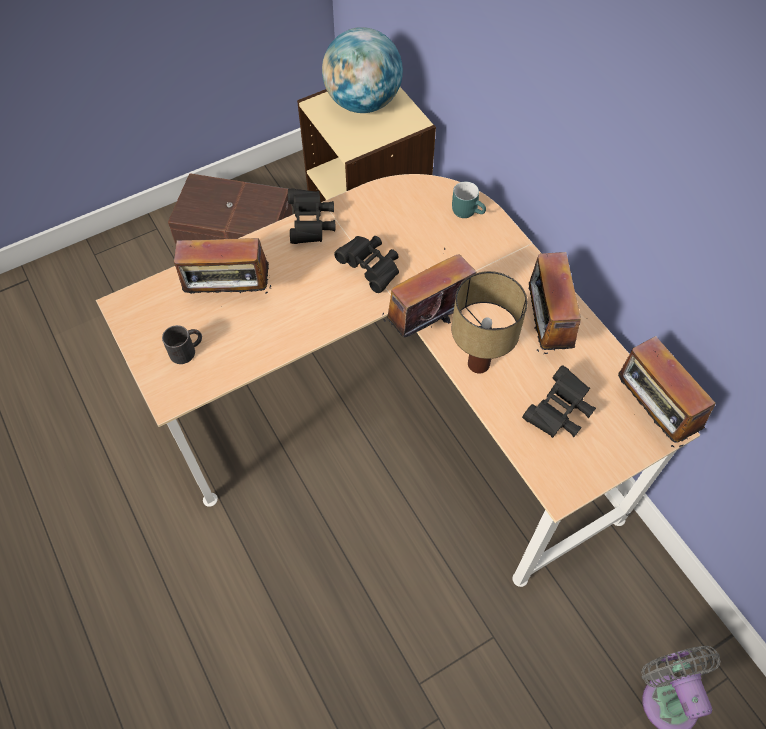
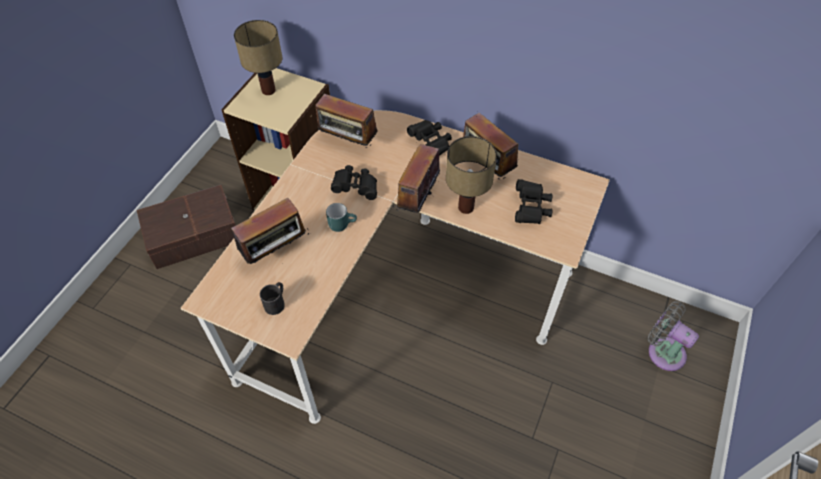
camera: 35 degrees left, 5 degrees down
(311, 224) = (294, 181): black binoculars -> black binoculars (431, 144)
(362, 103) = (268, 91): globe -> table lamp
(468, 211) = (387, 125): turquoise mug -> turquoise mug (342, 223)
(650, 414) = (577, 183): radio -> radio (348, 143)

